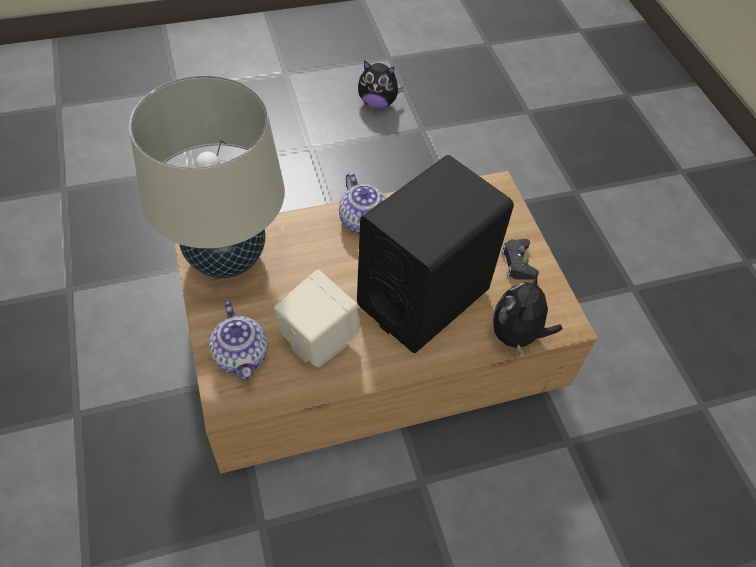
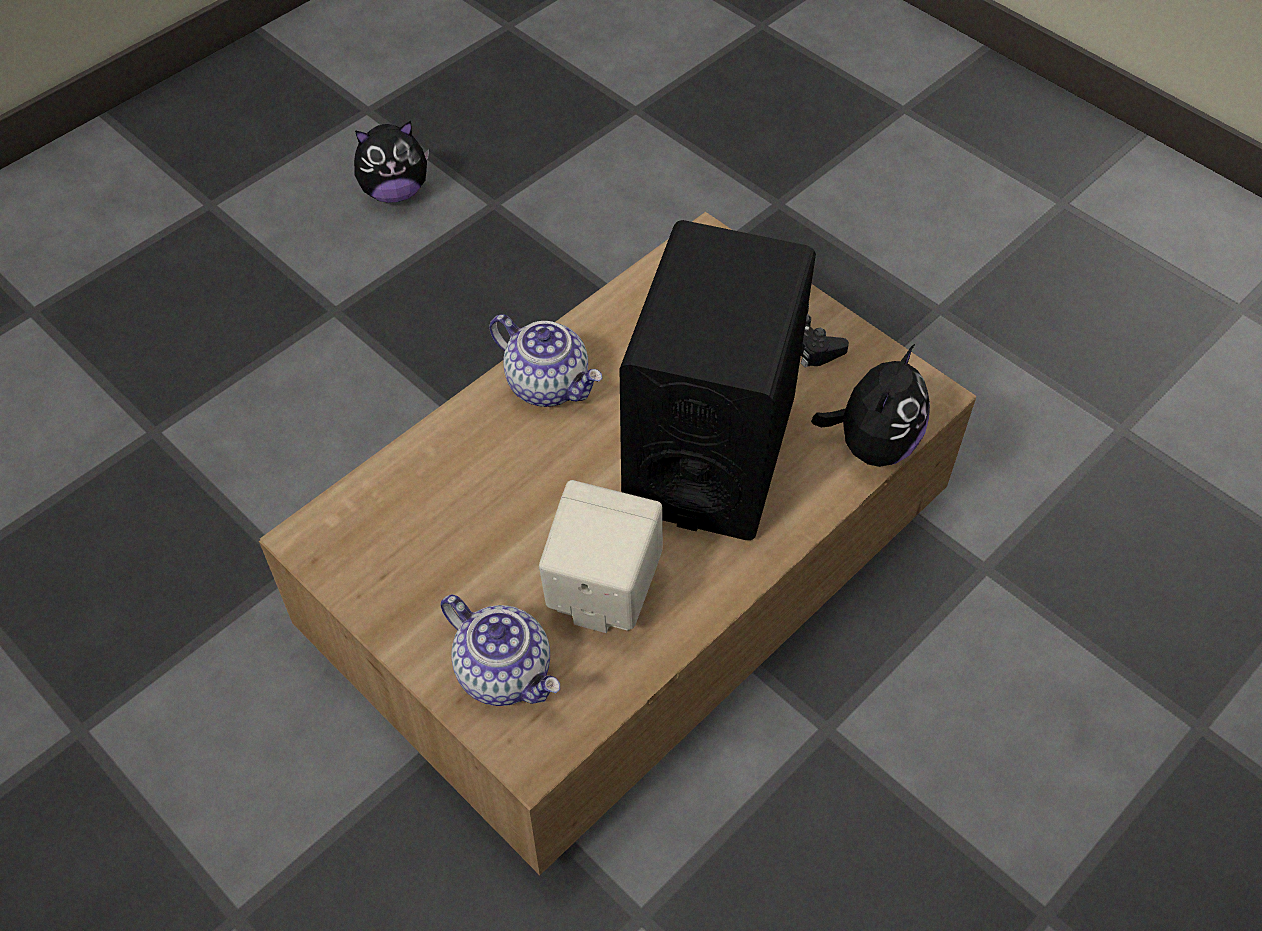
camera: 25 degrees left, 0 degrees up
(226, 257) = (375, 537): beige table lamp -> none
(517, 335) = (872, 444): plush toy -> plush toy turned 150 degrees counterclockwise

